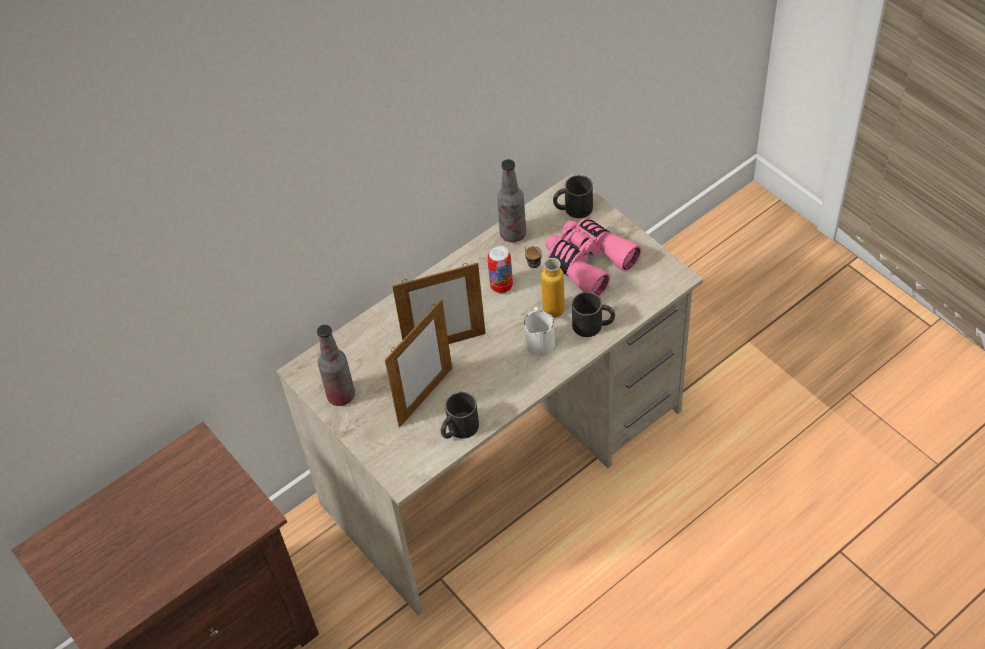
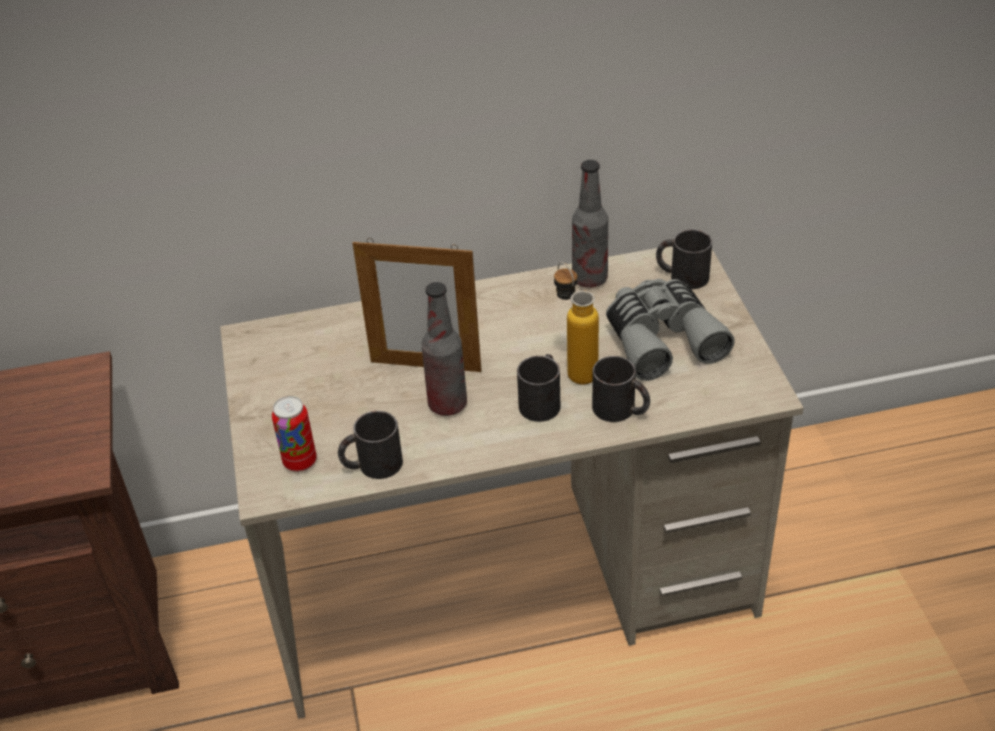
camera: 25 degrees right, 10 degrees down
(341, 395) = (267, 377): bottle -> bottle (447, 404)
(425, 397) = (360, 414): picture frame -> none
(501, 286) = (537, 328): can -> can (300, 462)
(539, 338) = (542, 400): white mug -> black mug
(588, 262) = (661, 338): pink binoculars -> grey binoculars

